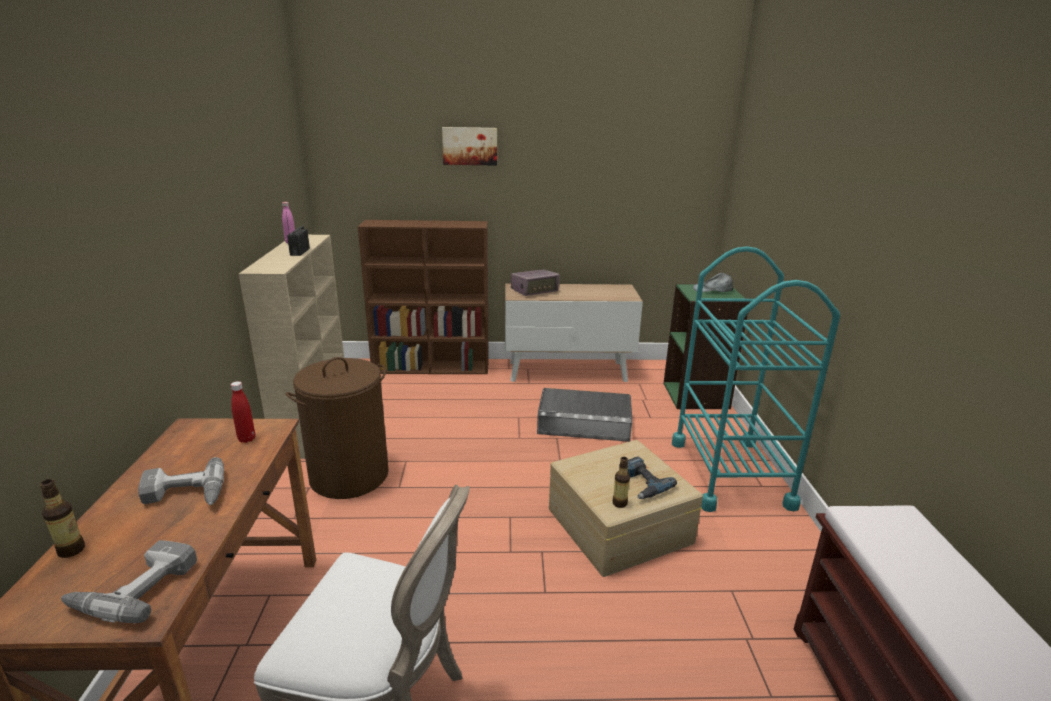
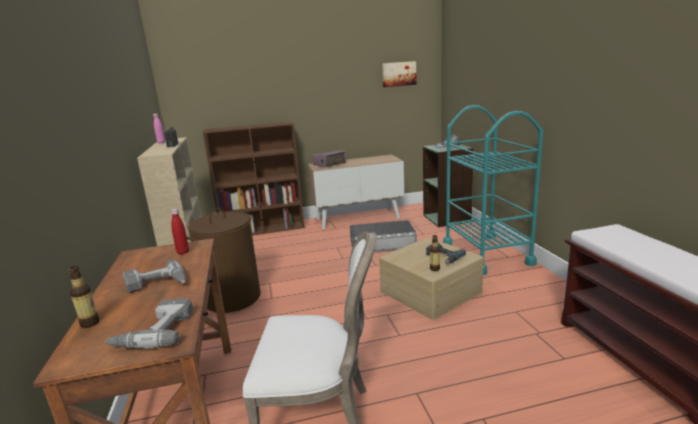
camera: 10 degrees left, 5 degrees down
(470, 146) = (273, 71): picture -> picture (399, 74)

